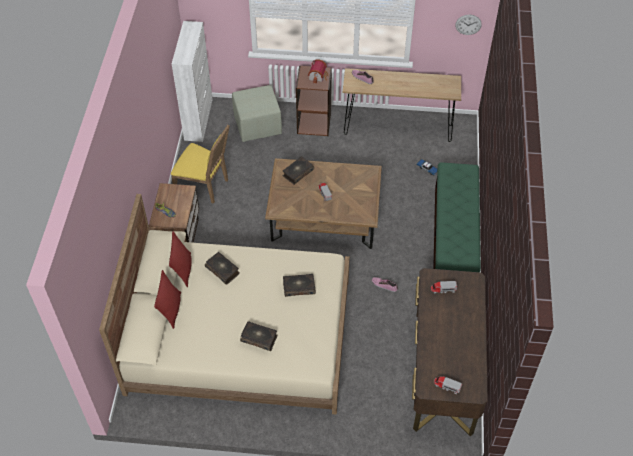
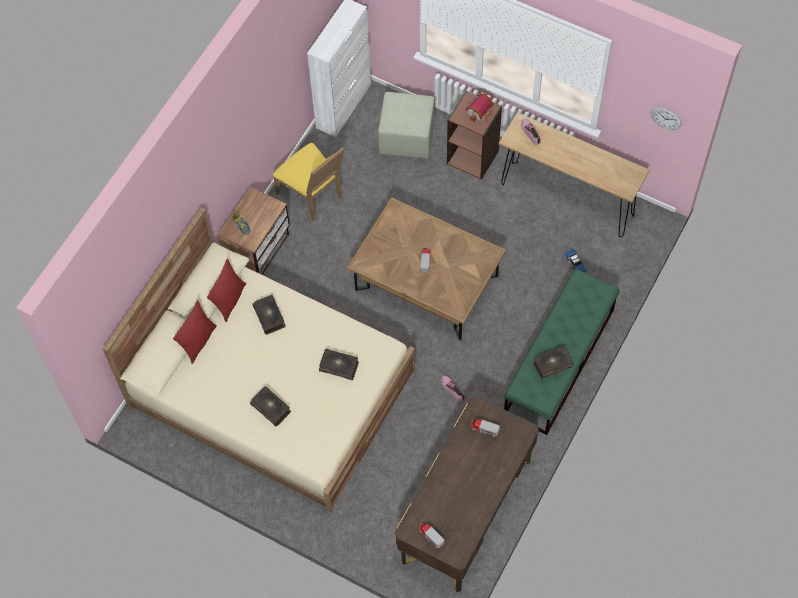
camera: 25 degrees right, 10 degrees up
(297, 173) = (407, 225): book -> book (552, 364)

